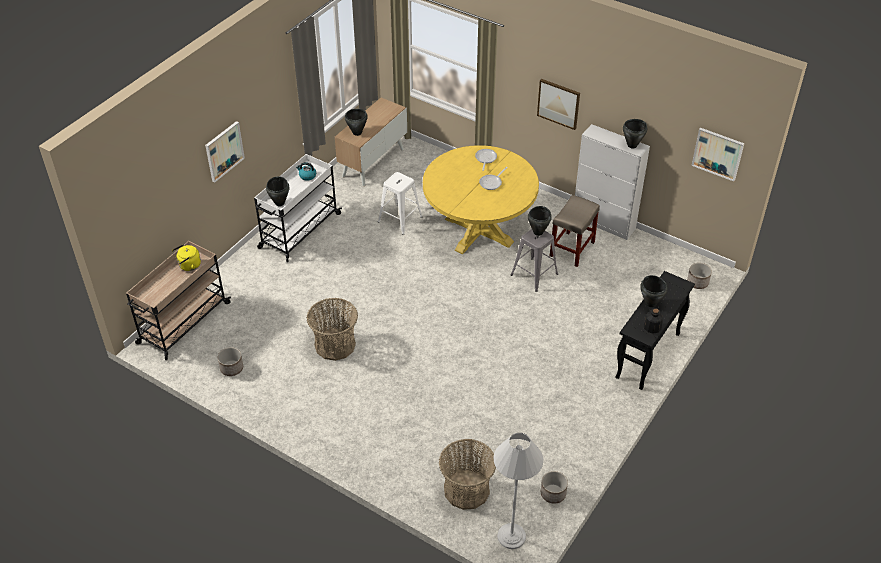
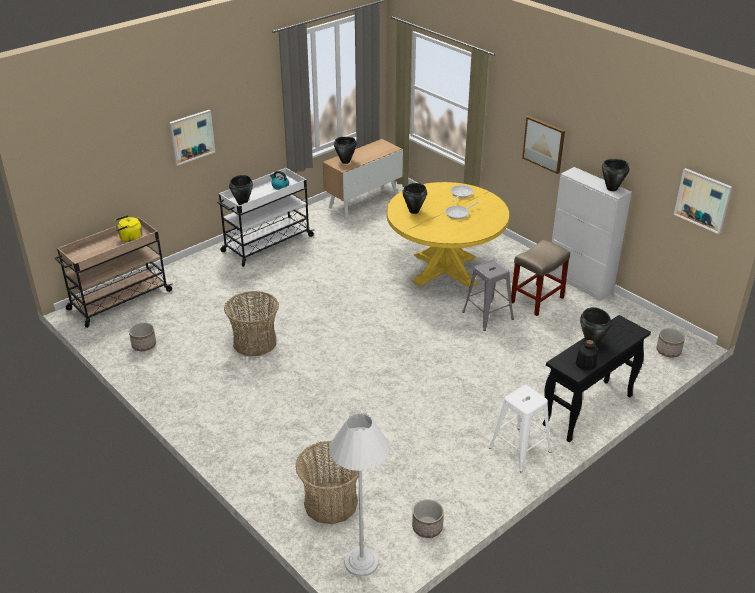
camera: 15 degrees right, 10 degrees down
(400, 218) = (369, 248): white stool -> white stool (519, 448)
(538, 232) = (493, 265): black cooking pot -> black cooking pot (413, 211)

